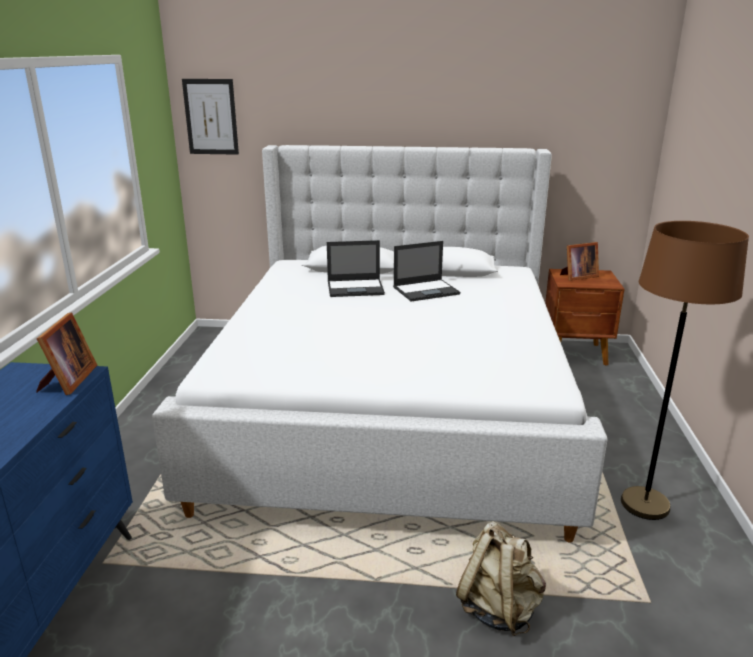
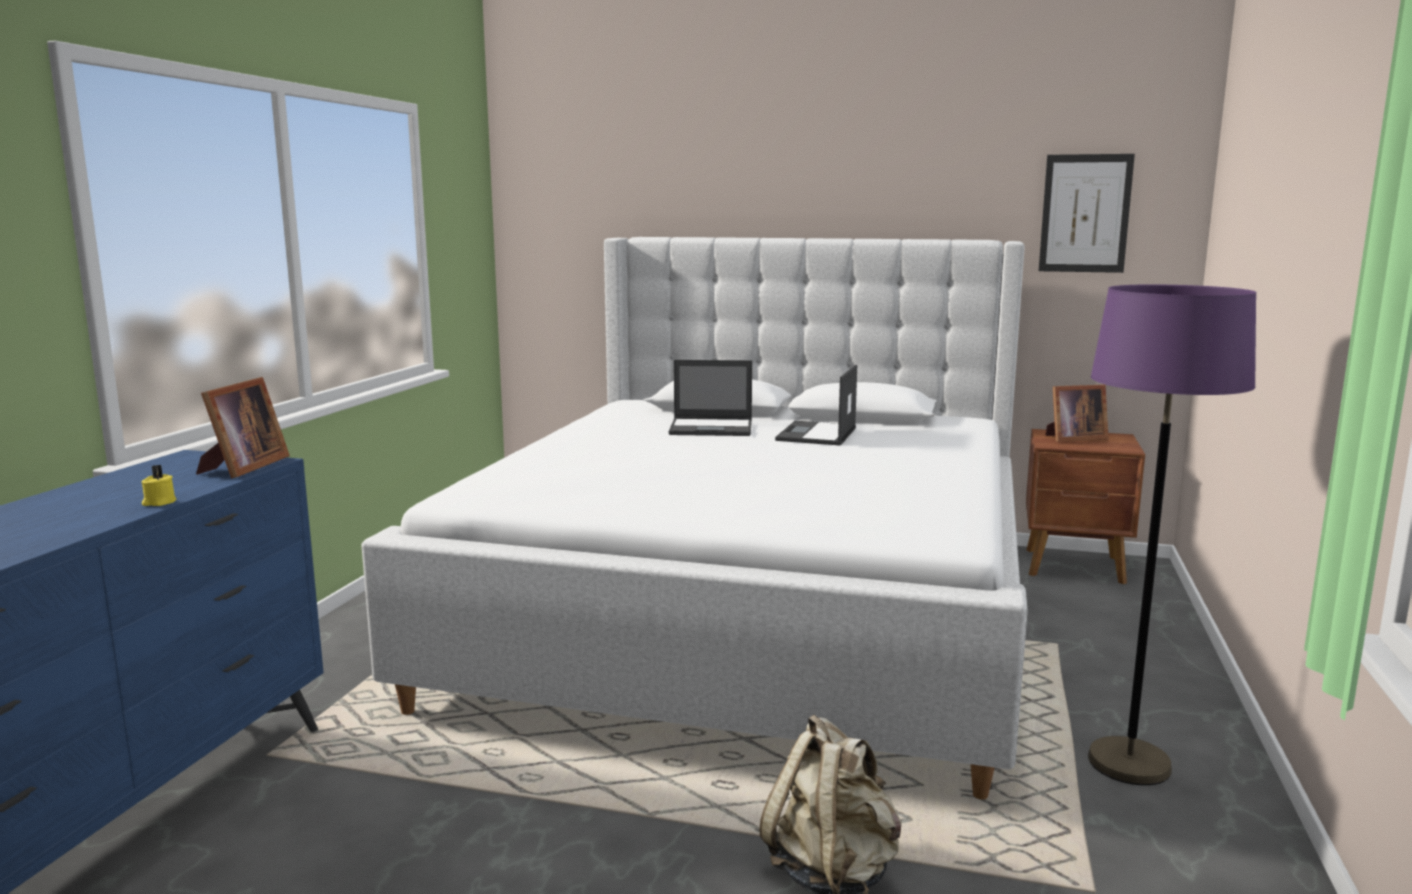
camera: 10 degrees right, 10 degrees down
(25, 430) = (159, 502): none -> yellow candle
(211, 117) = (542, 201): picture -> picture (1085, 213)
(426, 290) = (816, 434): laptop -> laptop turned 120 degrees clockwise
(645, 504) = (1129, 764): brown floor lamp -> purple floor lamp

